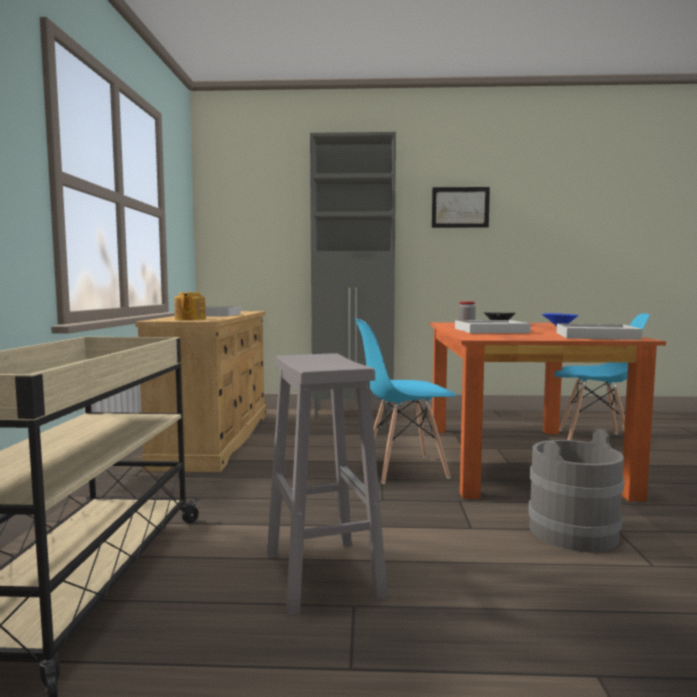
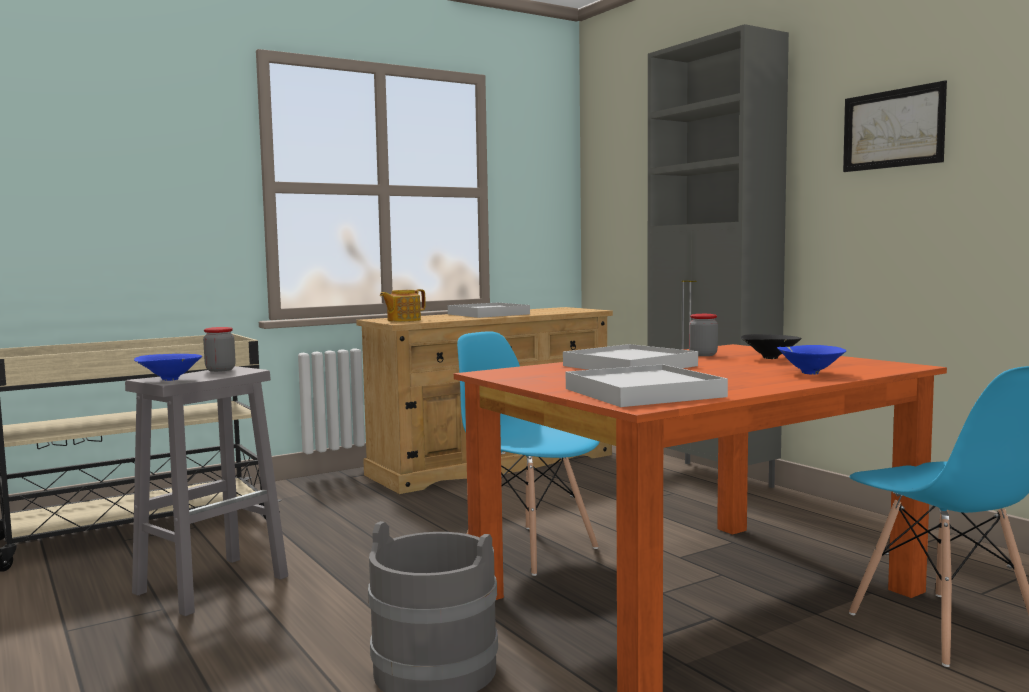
camera: 55 degrees right, 0 degrees up
(303, 357) = (220, 370): none -> jar
(343, 365) = (168, 380): none -> blue bowl

